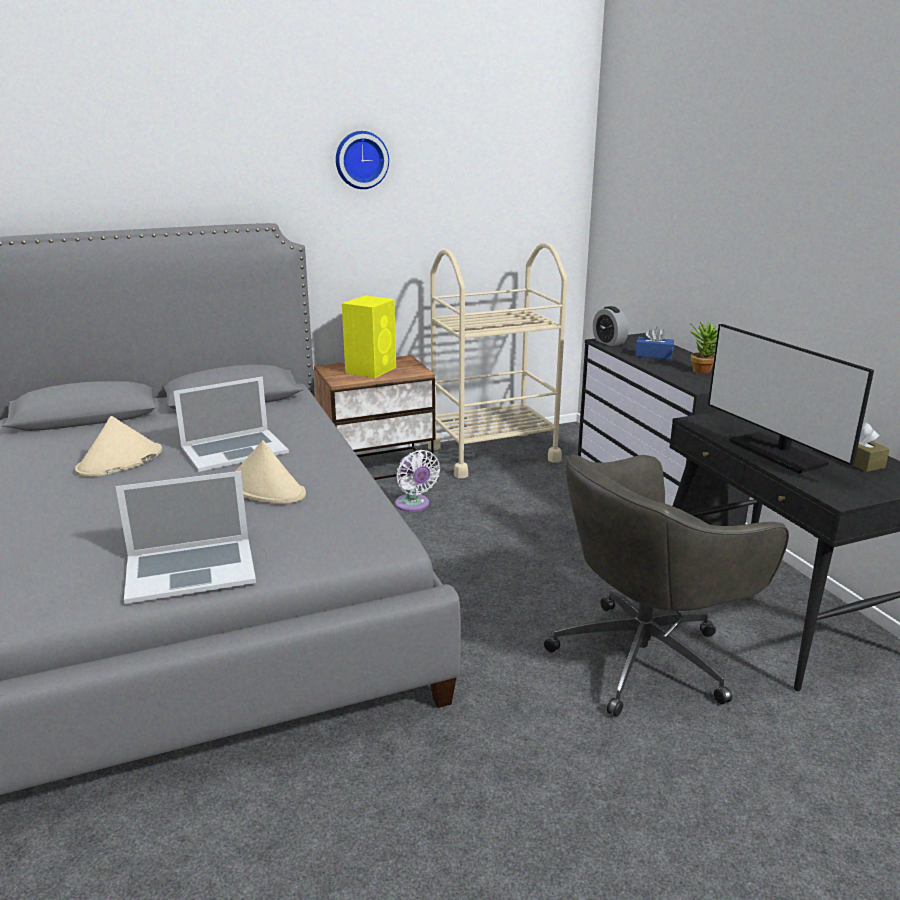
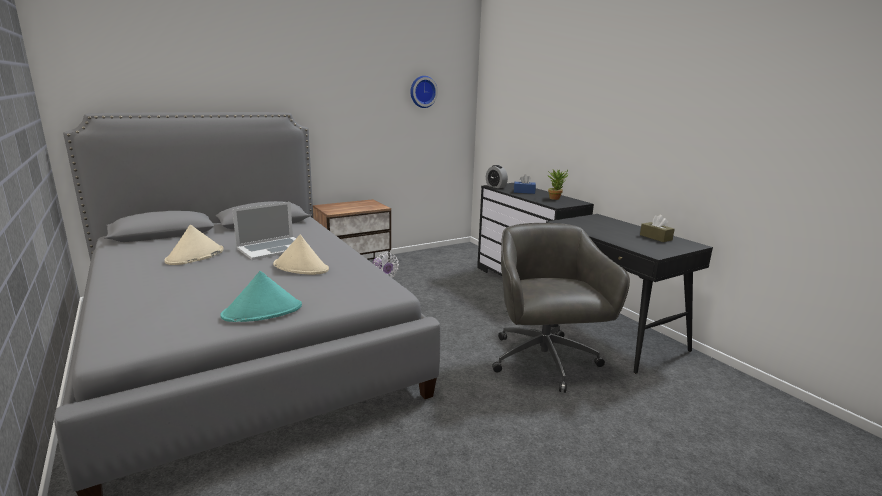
camera: 10 degrees left, 5 degrees down
(190, 569) = (263, 311): laptop -> turquoise hat
(361, 160) = (342, 77): wall clock -> wall clock (422, 91)
(371, 369) = (350, 206): yellow speaker -> none
(493, 453) = (424, 259): beige cart -> none
(645, 657) = (544, 362): grey office chair -> grey office chair turned 120 degrees clockwise
(777, 453) = (611, 235): monitor -> none

